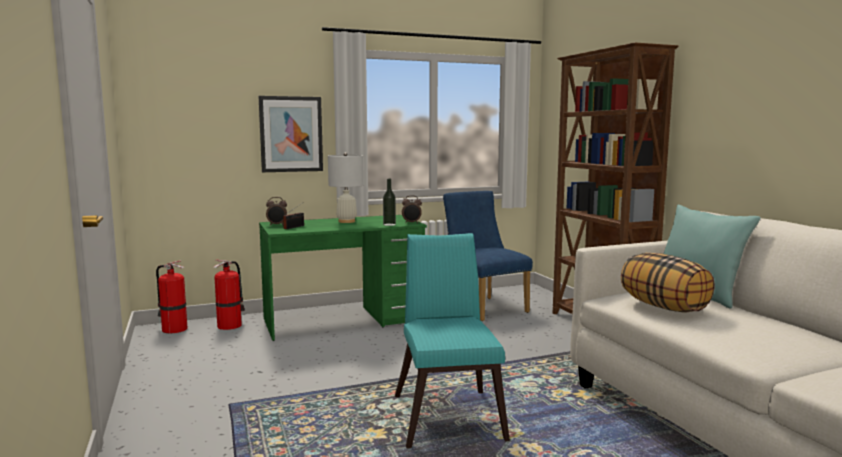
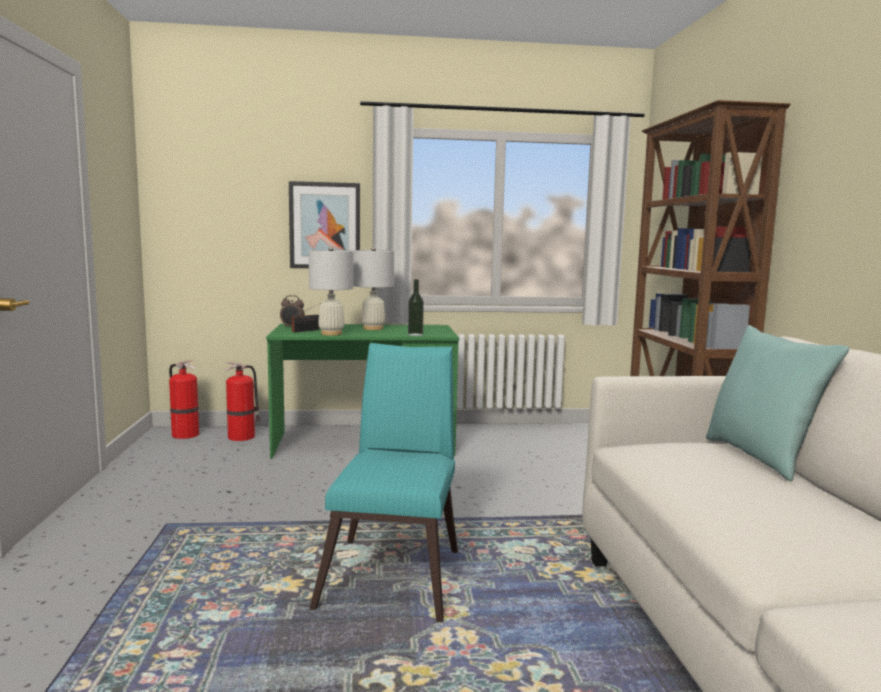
camera: 15 degrees right, 0 degrees up
(320, 228) = (331, 333): none -> white table lamp
(411, 223) = (444, 334): alarm clock -> none
(484, 307) = (541, 445): blue chair -> none
(664, 307) = (686, 468): pillow -> none

